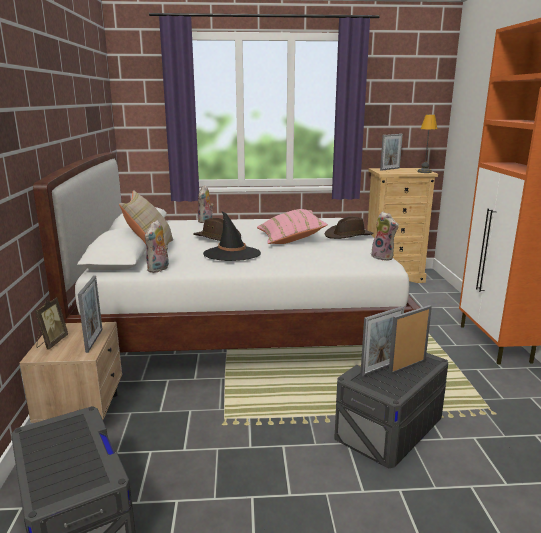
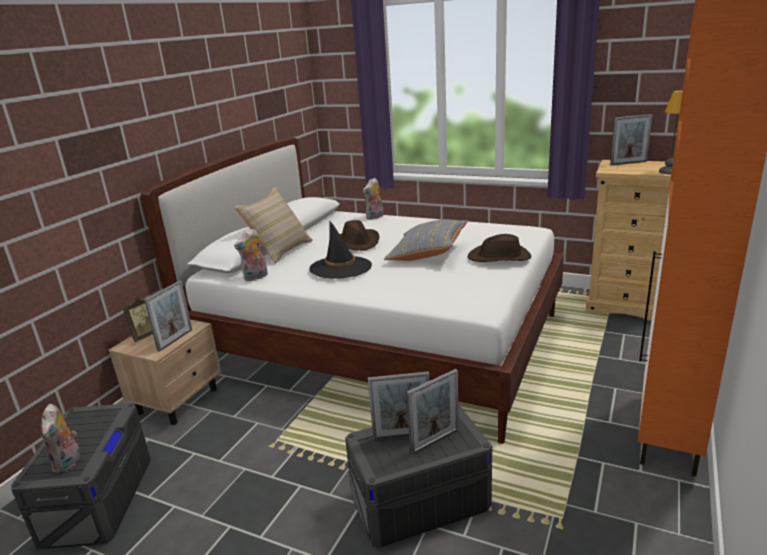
camera: 30 degrees right, 5 degrees up
(290, 239) = (427, 254): pink pillow -> grey pillow
(383, 257) = (496, 297): plush toy -> plush toy (69, 462)
(407, 367) = (435, 441): picture frame -> picture frame turned 150 degrees clockwise

